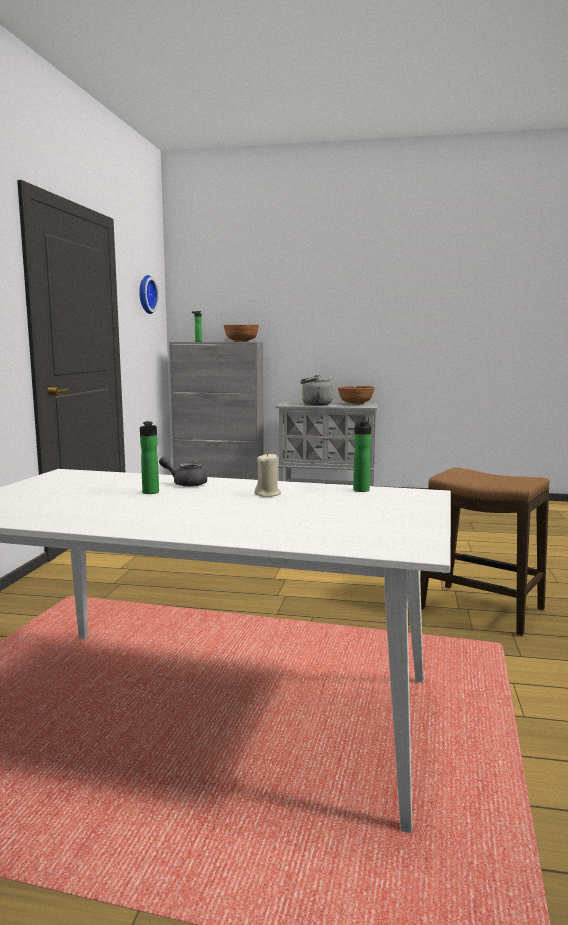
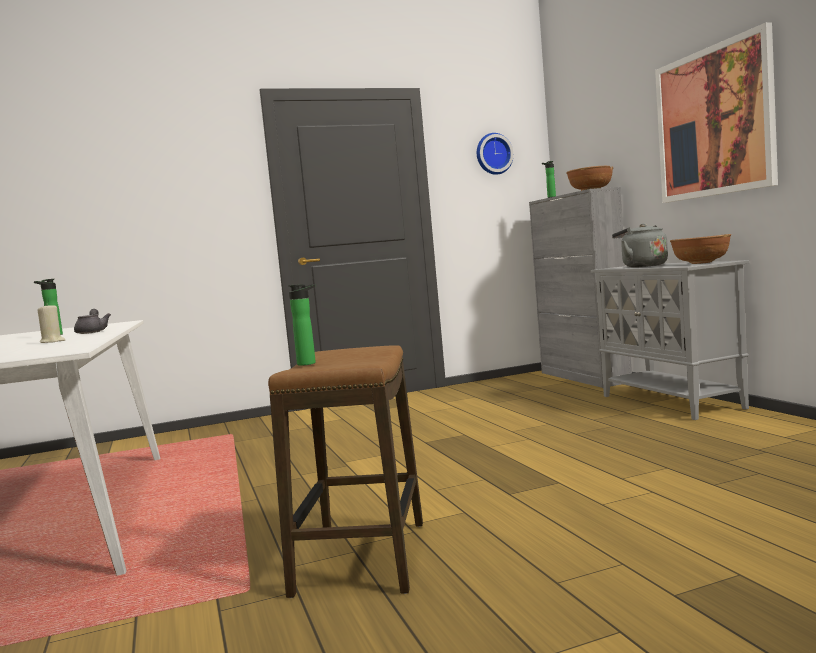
camera: 60 degrees right, 5 degrees down
(354, 312) = (714, 122): none -> picture
(361, 489) = (81, 344): bottle -> bottle (309, 363)

